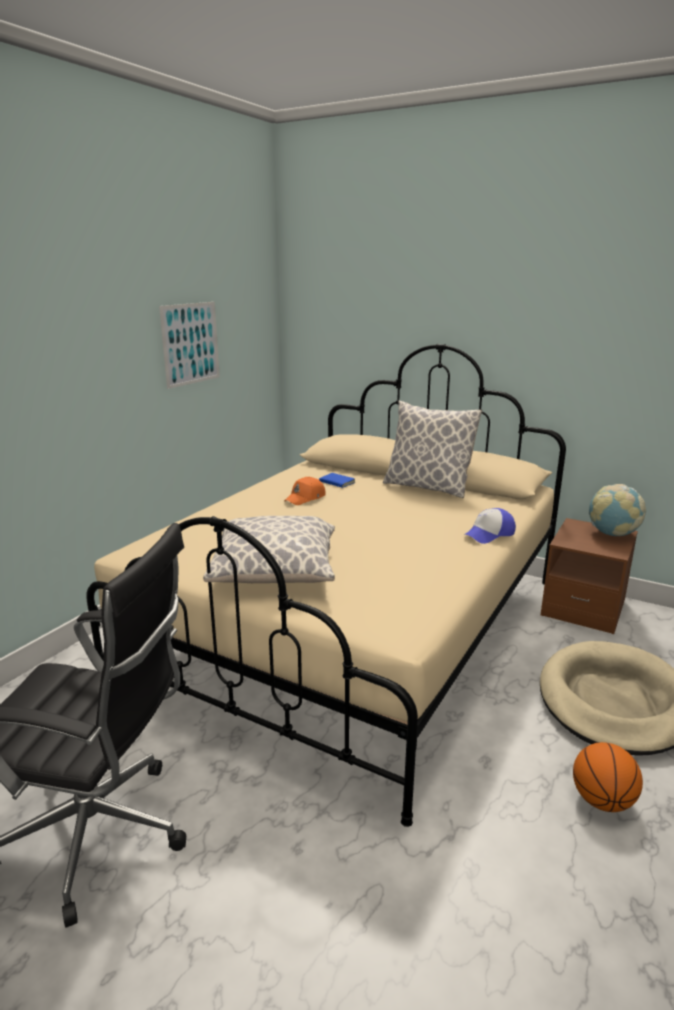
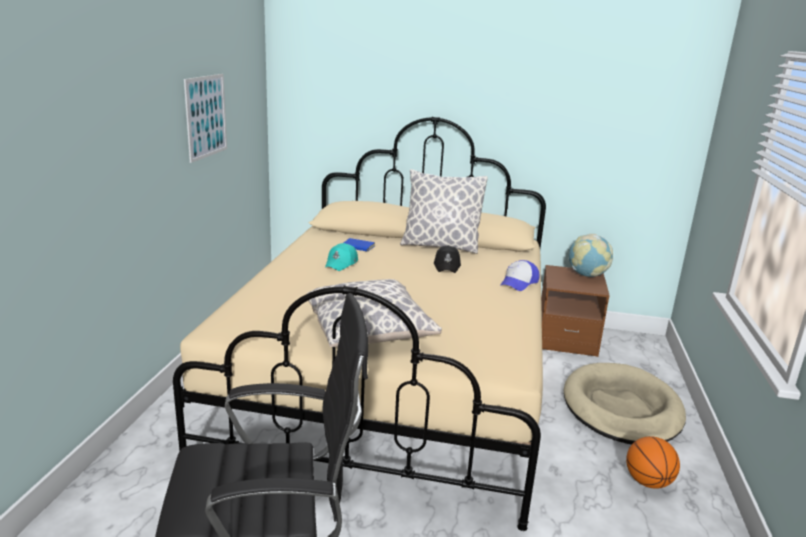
camera: 20 degrees left, 0 degrees up
(305, 498) = (341, 263): orange cap -> turquoise cap
(418, 508) = (447, 266): none -> black cap

